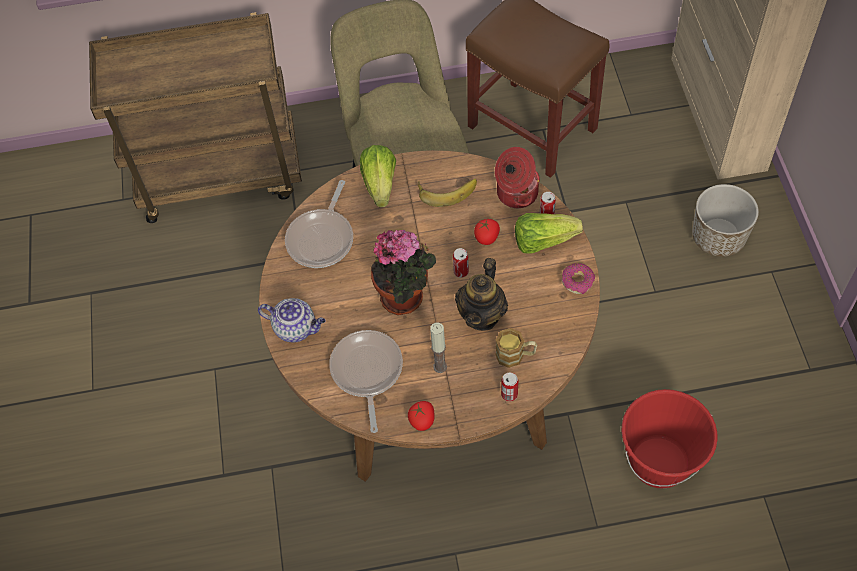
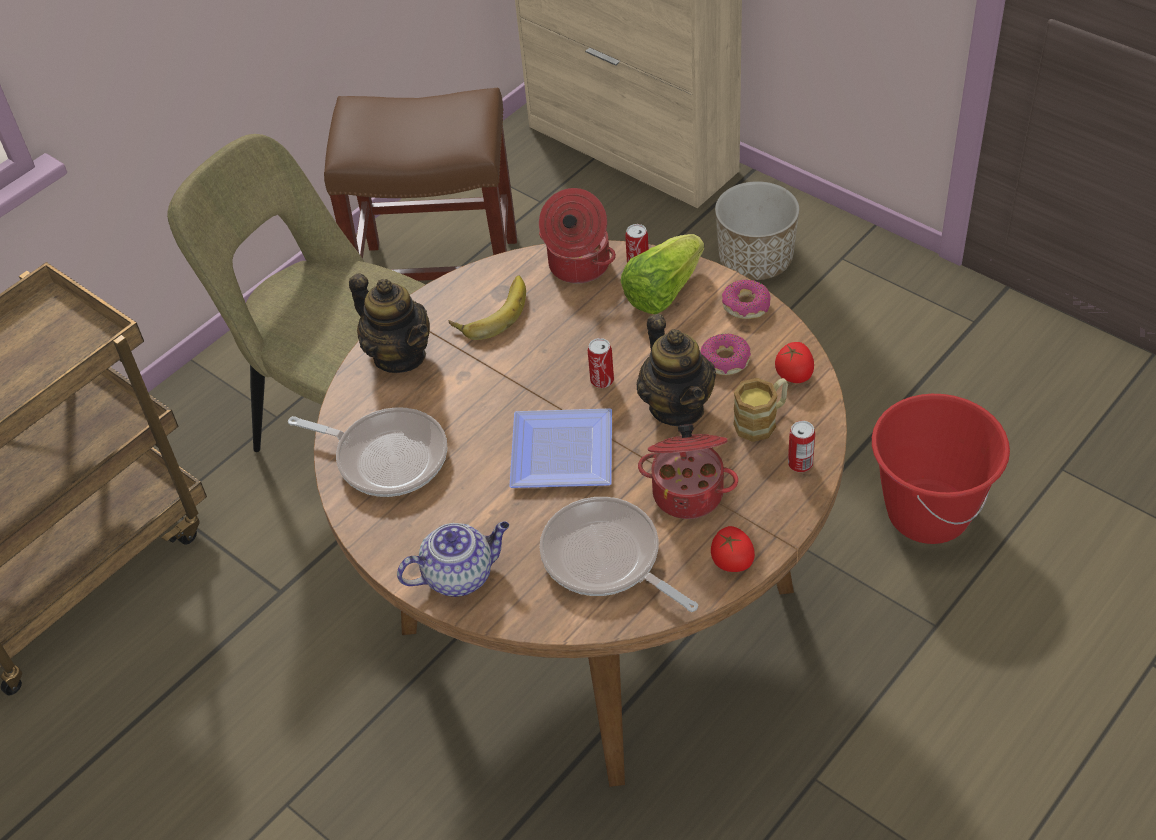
camera: 40 degrees left, 10 degrees down
(322, 238) = (386, 457): frying pan -> frying pan turned 45 degrees counterclockwise
(380, 184) = (399, 355): lettuce -> teapot
(406, 298) = (566, 449): potted plant -> plate
(440, 367) = (688, 491): candle -> cooking pot
(487, 237) = (594, 328): tomato -> tomato (794, 374)
(533, 306) = (725, 361): none -> donut

